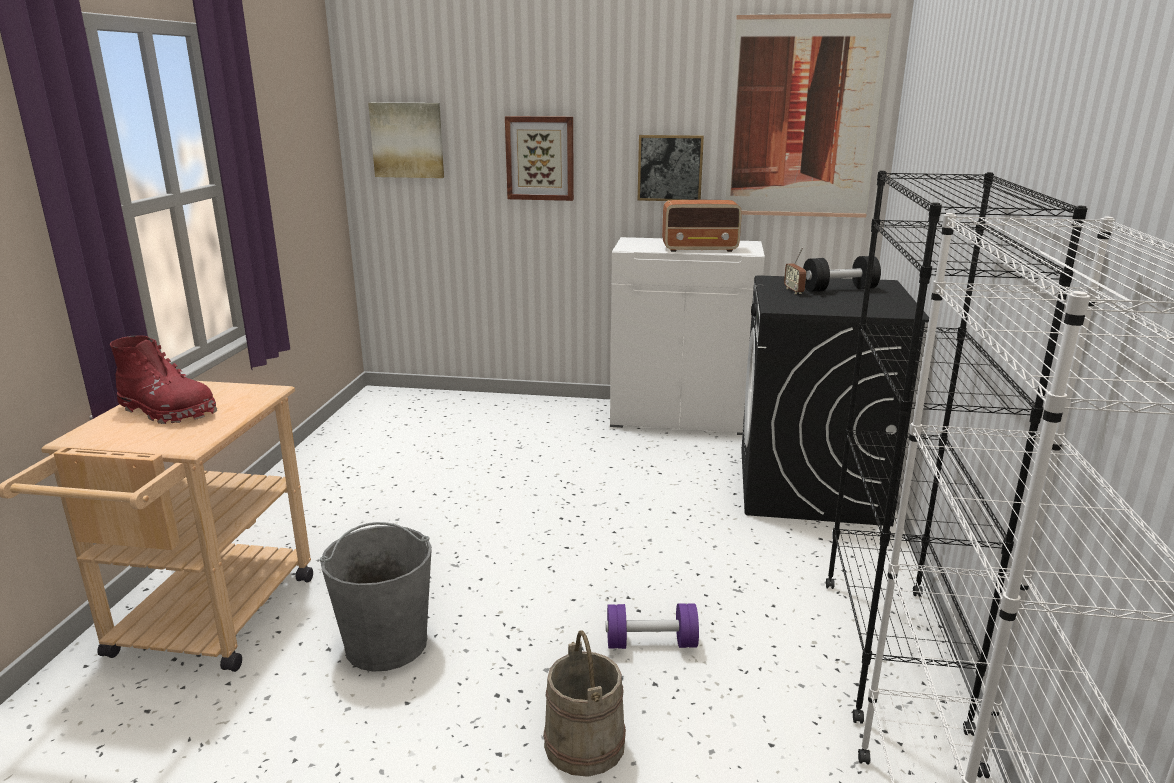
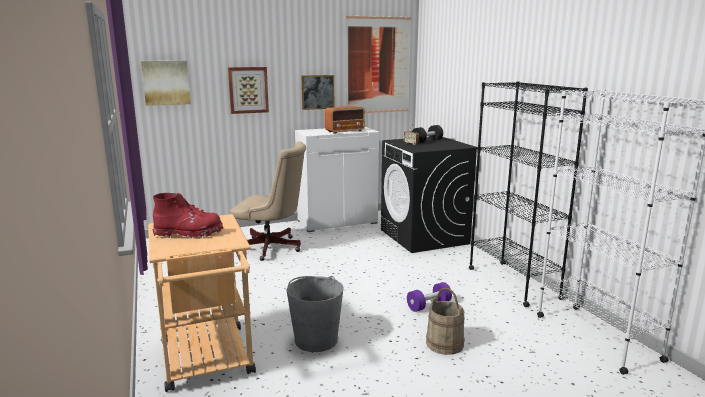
camera: 30 degrees left, 5 degrees down
(520, 445) = (272, 248): none -> beige office chair

